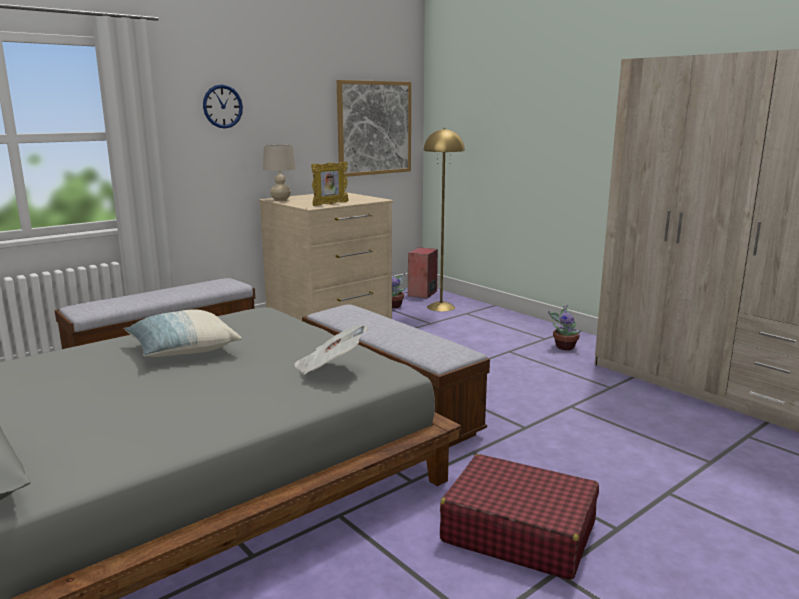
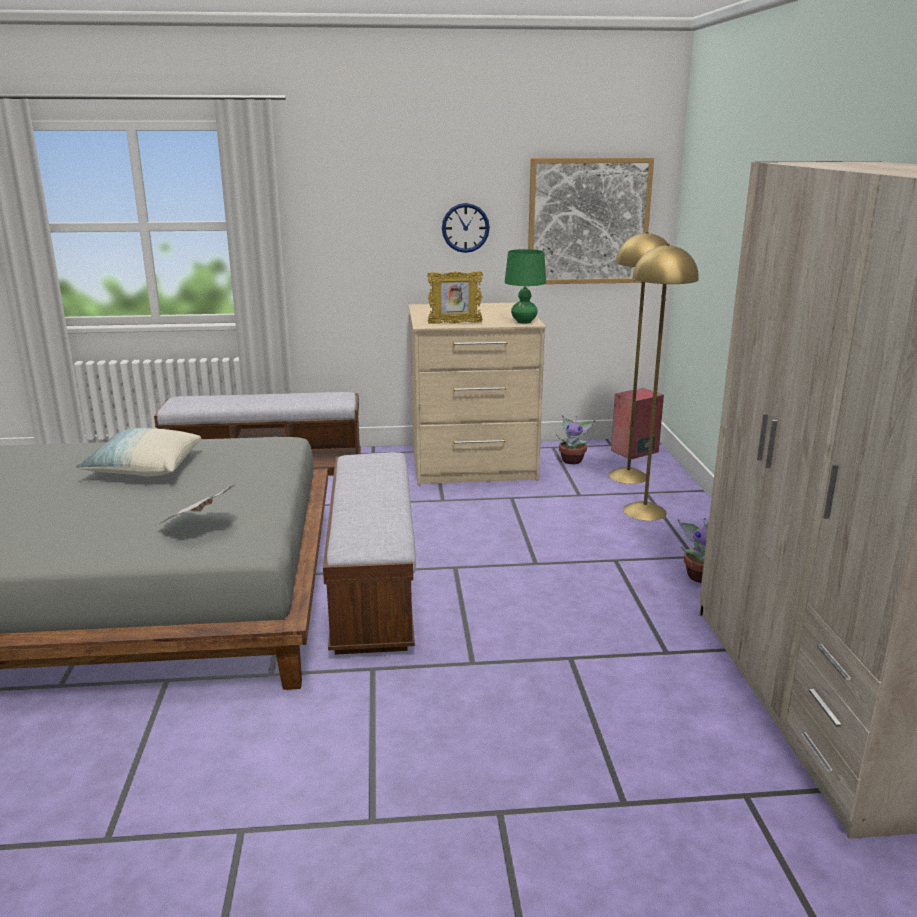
camera: 35 degrees right, 5 degrees up
(222, 106) = (369, 193): wall clock -> wall clock (465, 228)
(281, 200) = (423, 309): beige table lamp -> none
(373, 199) = (524, 322): none -> green table lamp
(481, 323) = (644, 511): none -> yellow floor lamp
(518, 531) = (276, 772): red suitcase -> none

